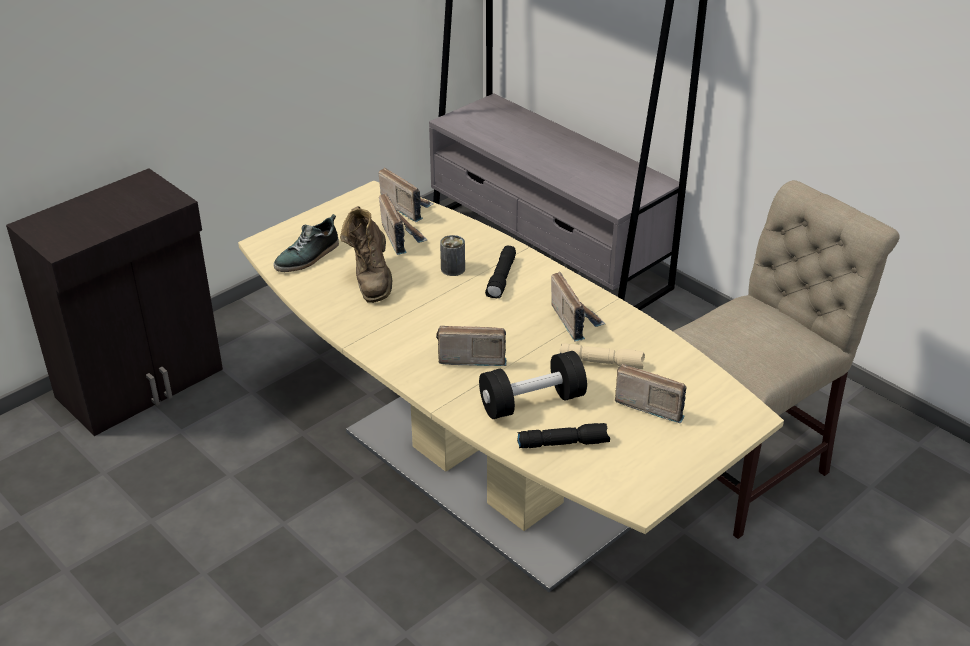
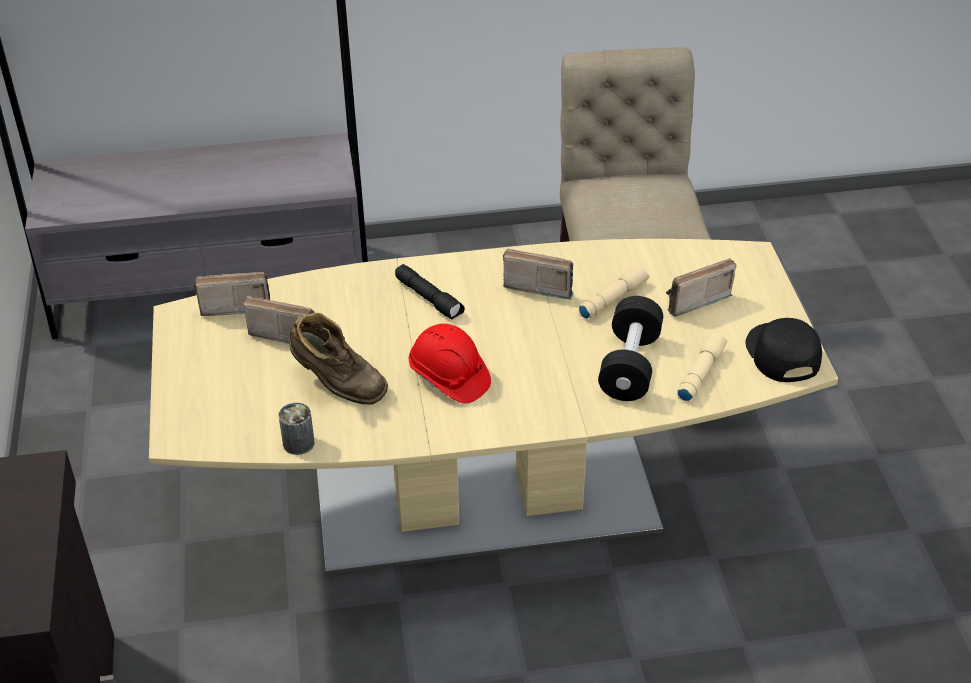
camera: 55 degrees left, 5 degrees up
(308, 256) = (242, 414): shoe -> none
(428, 322) = (449, 377): none -> red hard hat
(453, 269) = (379, 322): can -> can (298, 443)
(470, 357) = (529, 373): radio -> none
(563, 443) = (700, 373): black flashlight -> beige flashlight
(638, 481) = (781, 354): none -> black cap

